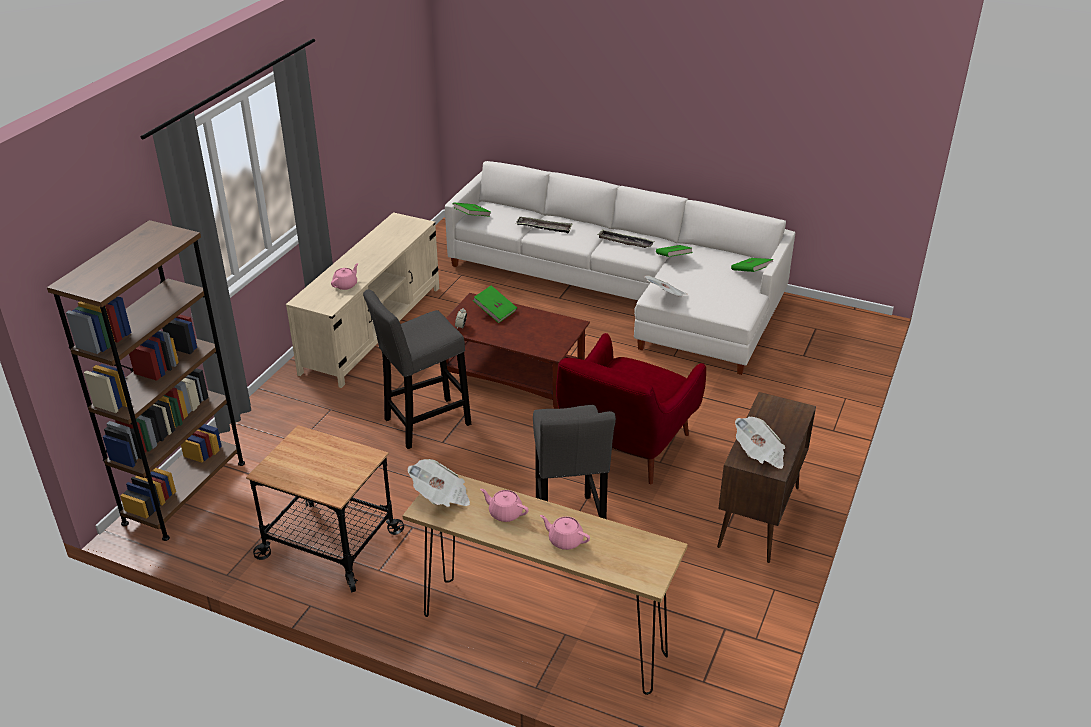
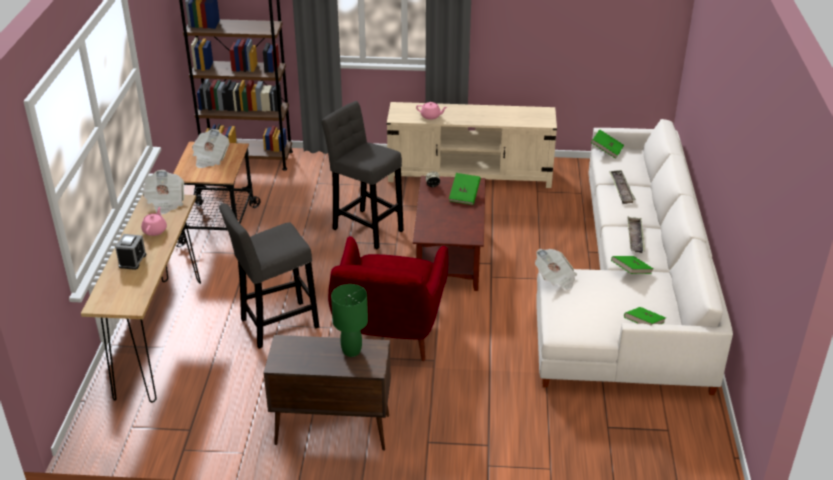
camera: 70 degrees right, 0 degrees up
(565, 540) = (132, 260): pink teapot -> alarm clock
(625, 448) = (388, 334): red armchair -> red armchair turned 90 degrees counterclockwise
(759, 454) = (295, 352): newspaper -> newspaper (210, 158)
(769, 417) = (352, 351): none -> green table lamp

